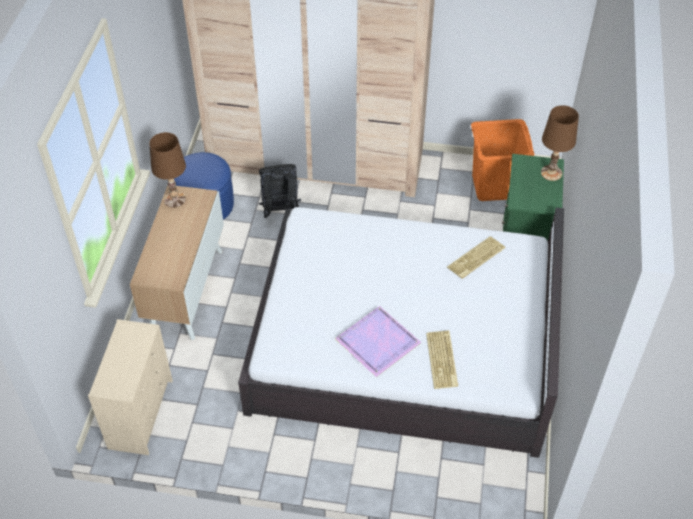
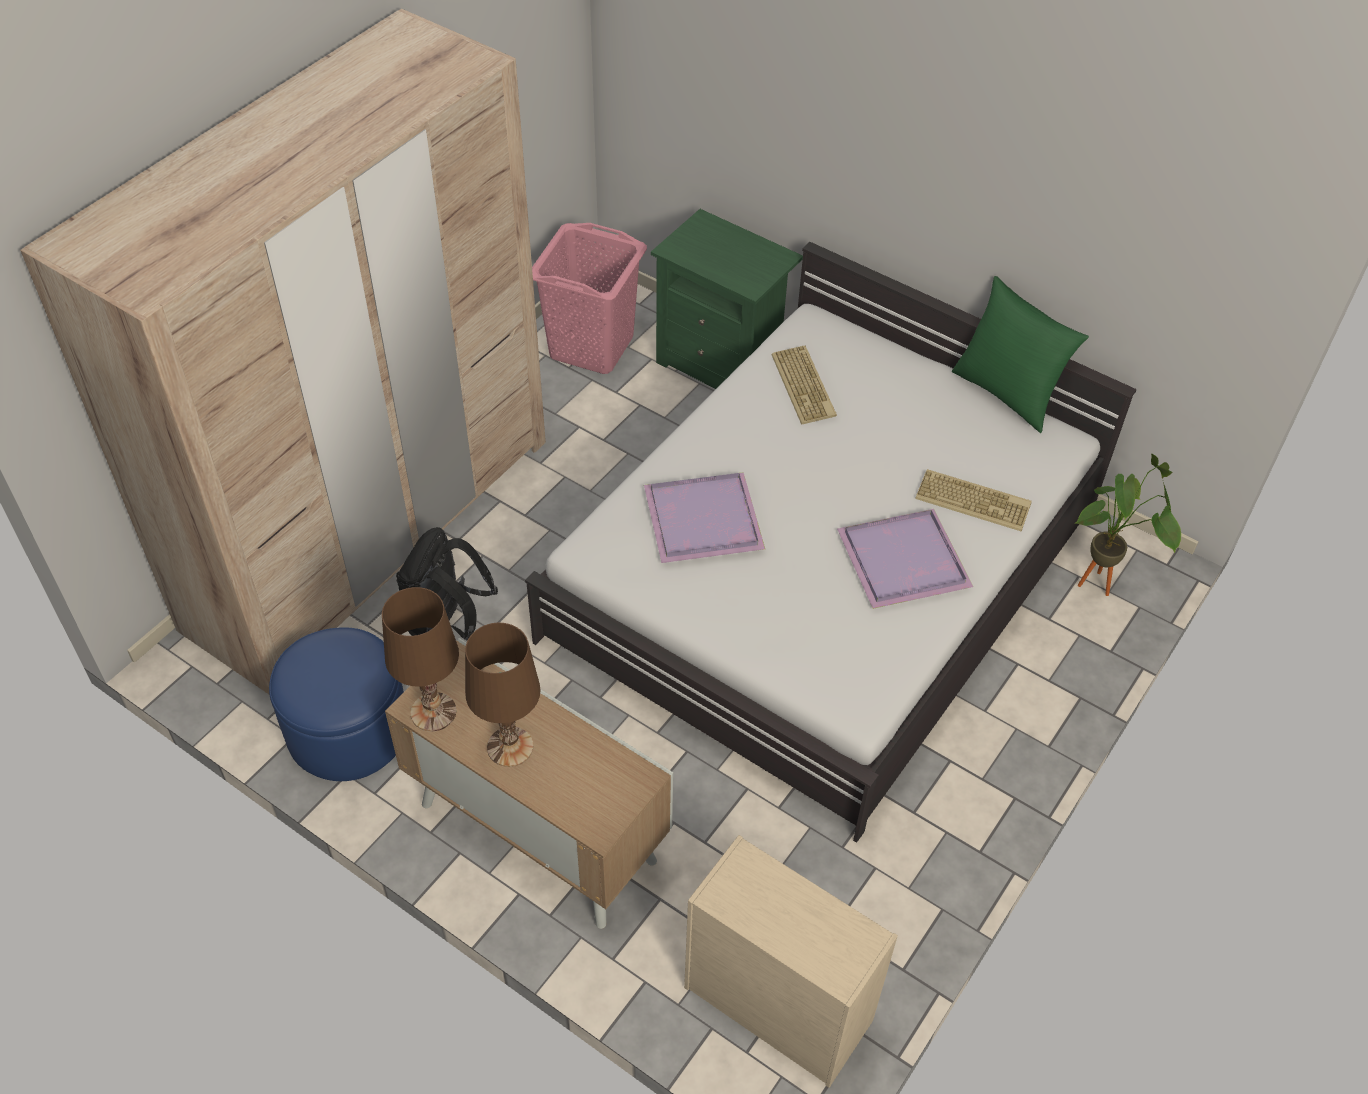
camera: 65 degrees left, 0 degrees up
(351, 252) = (705, 521): none -> purple tray
(485, 479) = (1103, 585): none -> potted plant
(494, 187) = (592, 346): orange laundry basket -> pink laundry basket
(540, 351) = (1007, 393): none -> green pillow
(551, 173) = (717, 231): brown table lamp -> brown table lamp (510, 746)

